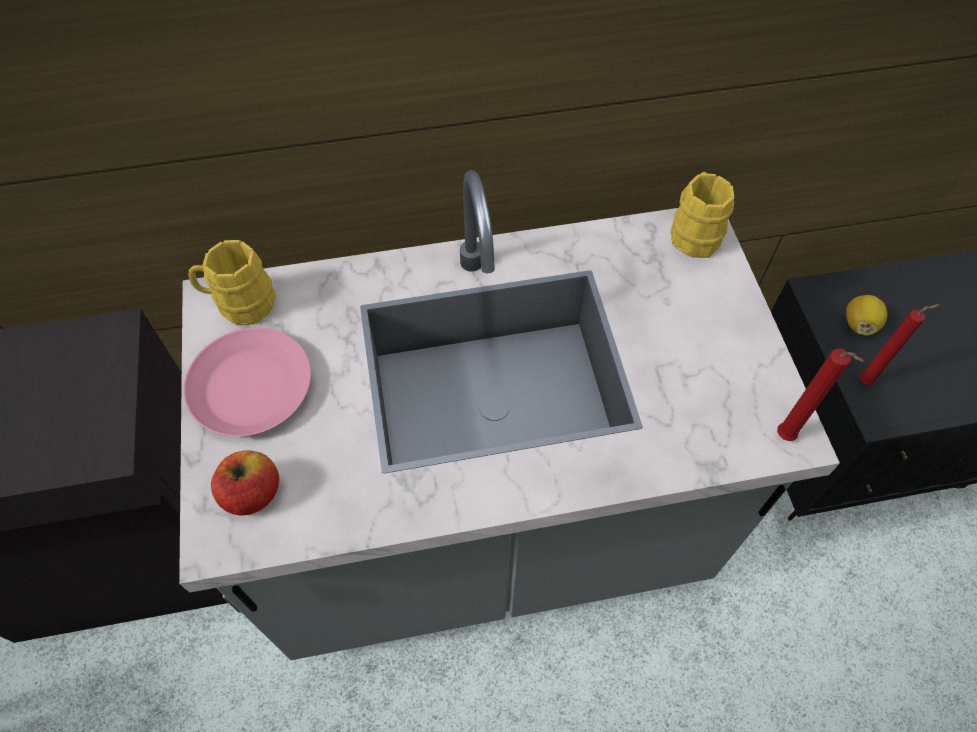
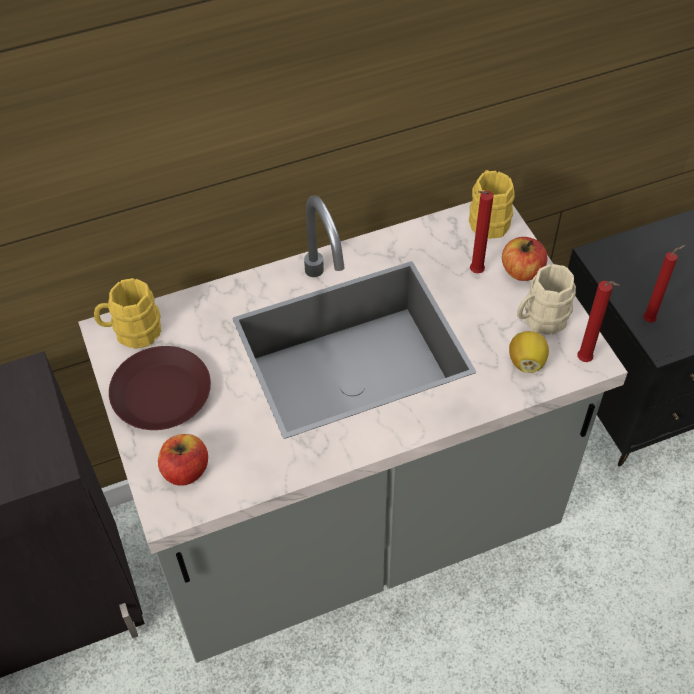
camera: 10 degrees left, 5 degrees down
(250, 389) = (161, 395): pink plate -> brown plate
(665, 297) = (474, 273): none -> red candle
(724, 305) = (522, 271): none -> apple
(736, 372) = (540, 319): none -> beige mug
(859, 324) = (637, 275): lemon -> lemon (526, 361)

